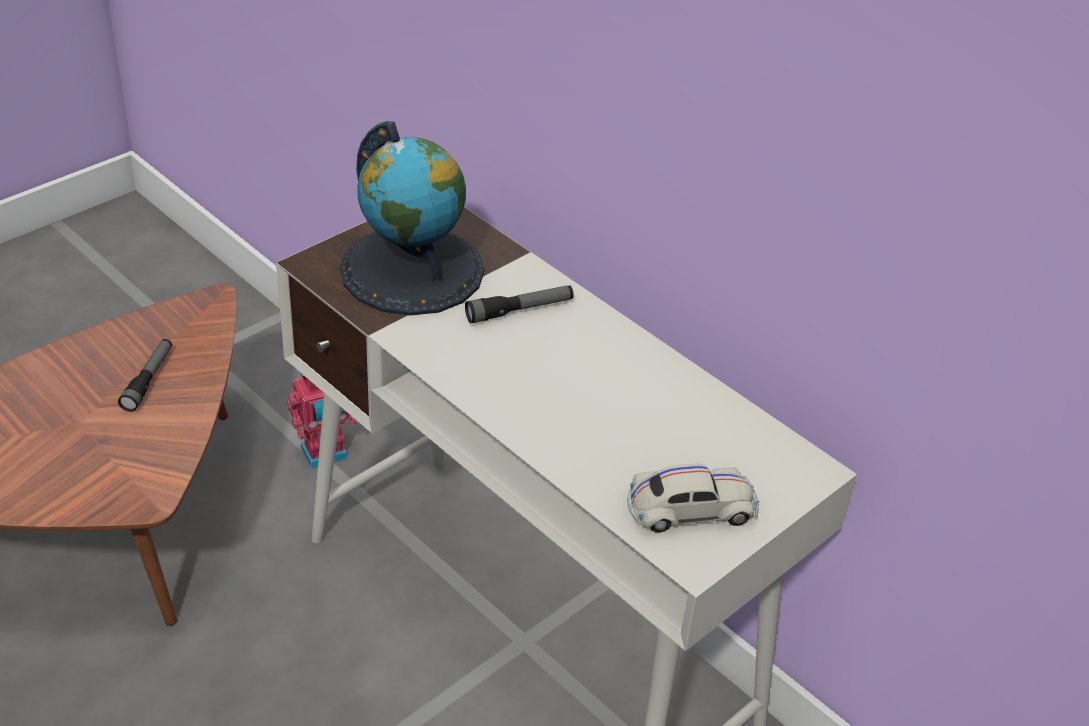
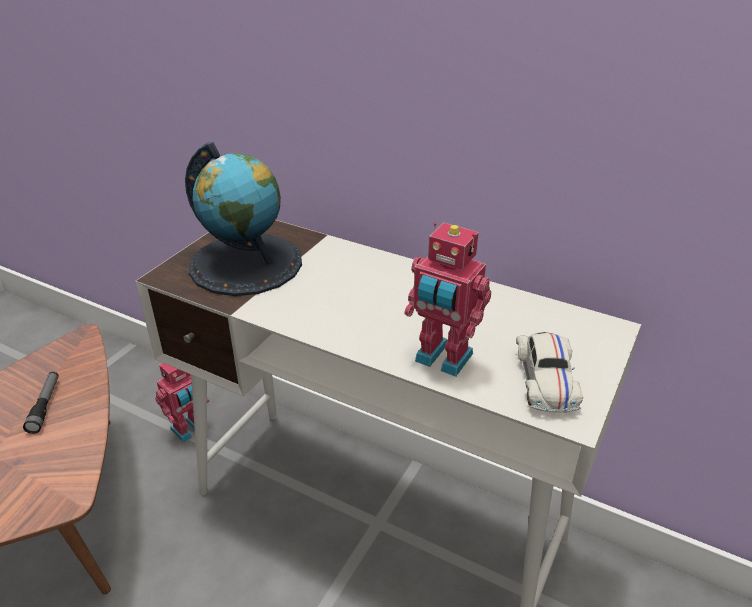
camera: 15 degrees left, 5 degrees down
(519, 310) = (339, 273): flashlight -> none
(584, 453) = (442, 359): none -> toy robot
(691, 509) = (546, 379): white toy car -> white toy car turned 120 degrees clockwise

